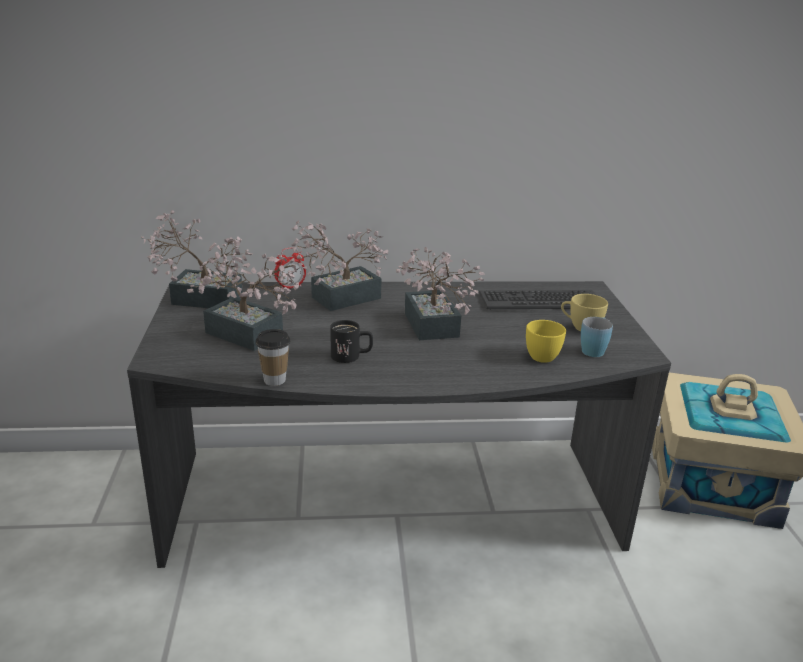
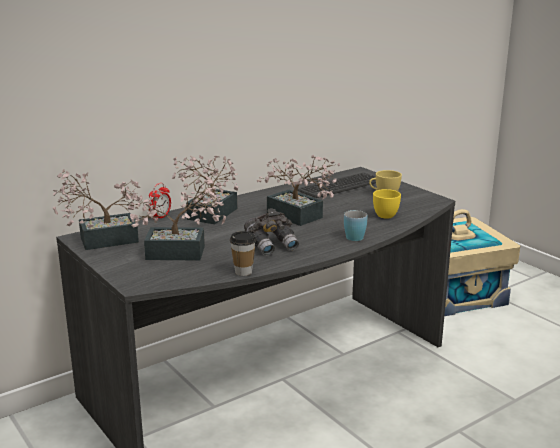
camera: 30 degrees left, 5 degrees down
(351, 356) = (272, 245): black mug -> grey binoculars
(594, 349) = (407, 204): blue mug -> blue mug (354, 236)

